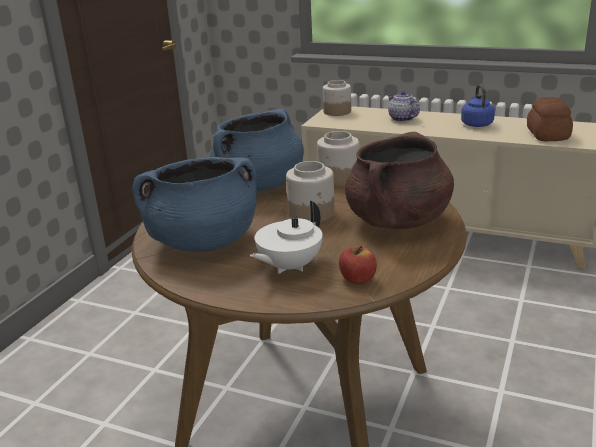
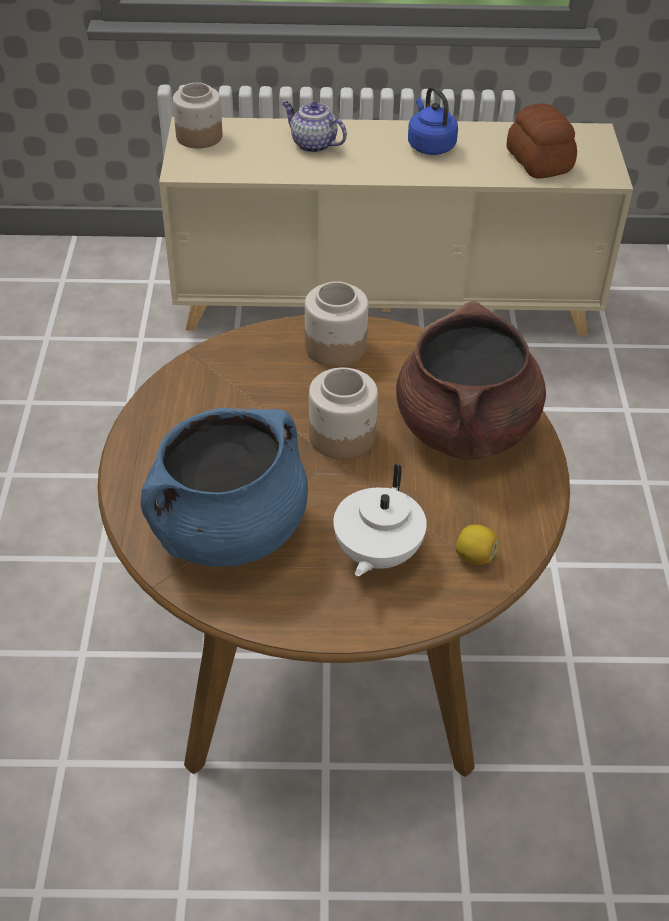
camera: 25 degrees left, 20 degrees up
(259, 185) = (227, 384): blue cooking pot -> none
(357, 279) = (475, 556): apple -> lemon

